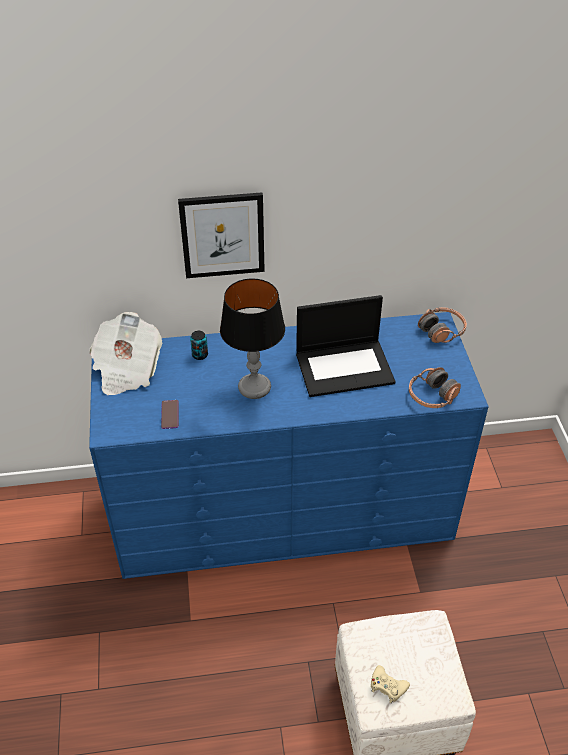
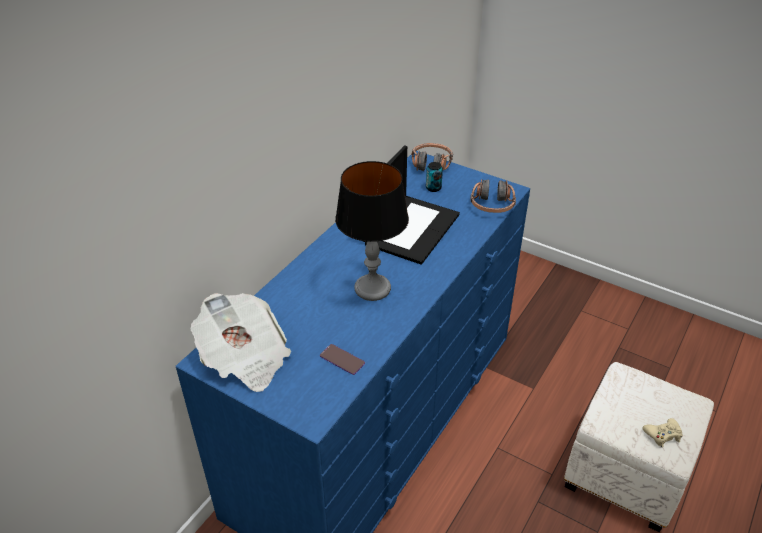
camera: 50 degrees left, 5 degrees down
(200, 355) = (291, 299): can -> can (433, 188)
(222, 235) = (265, 154): picture -> none

